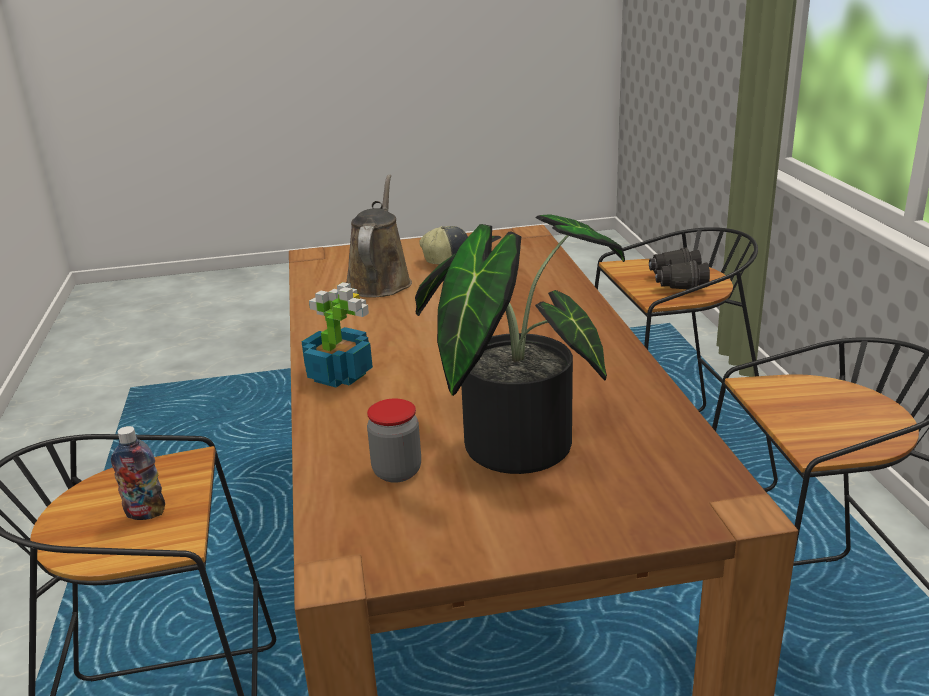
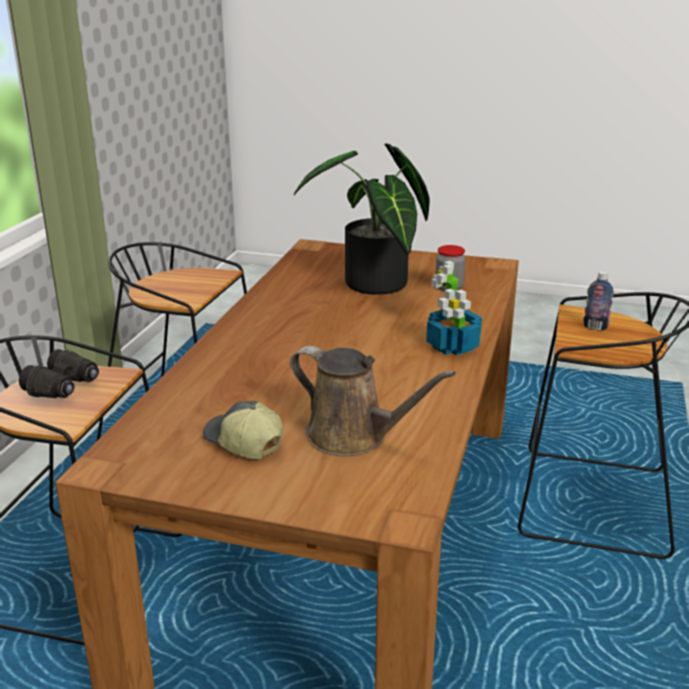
camera: 155 degrees left, 0 degrees up
(379, 282) = (353, 437): brown watering can -> brown watering can turned 90 degrees counterclockwise

